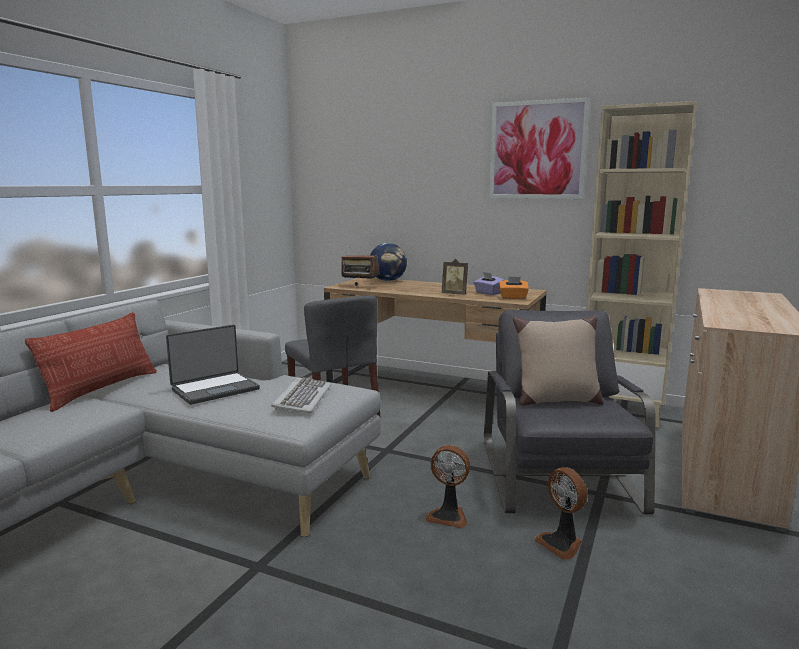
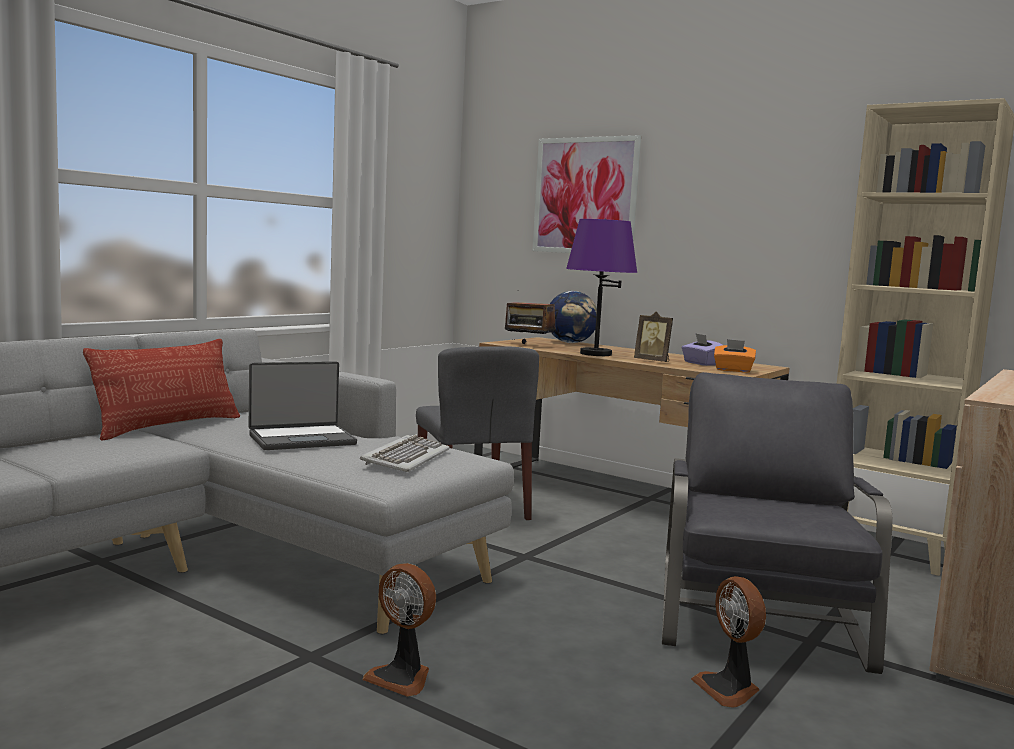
camera: 10 degrees right, 5 degrees down
(412, 291) = (595, 354): none -> purple table lamp
(448, 516) = (581, 637): fan -> fan (402, 677)
(537, 150) = (785, 170): picture -> picture (585, 196)
(555, 400) = (756, 499): beige pillow -> none

